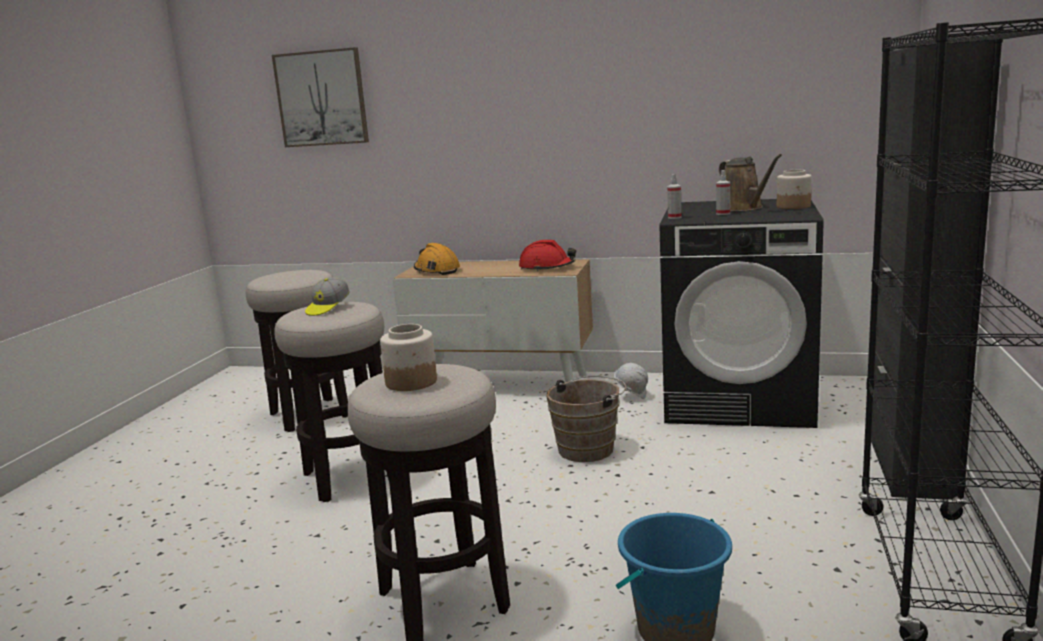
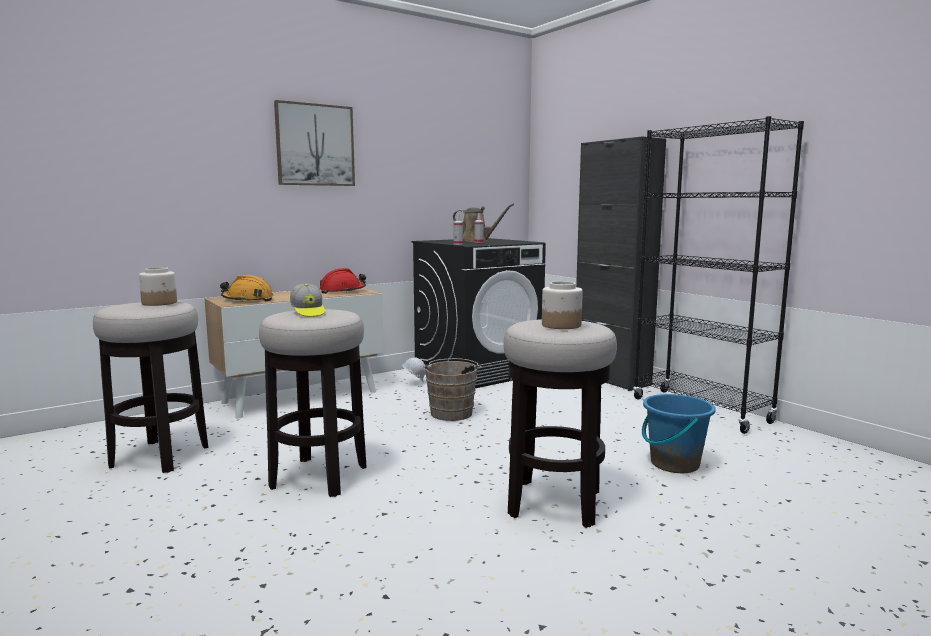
camera: 50 degrees left, 5 degrees down
(322, 98) = (92, 130): picture -> picture (315, 145)
(794, 206) = (502, 240): jar -> jar (160, 303)

